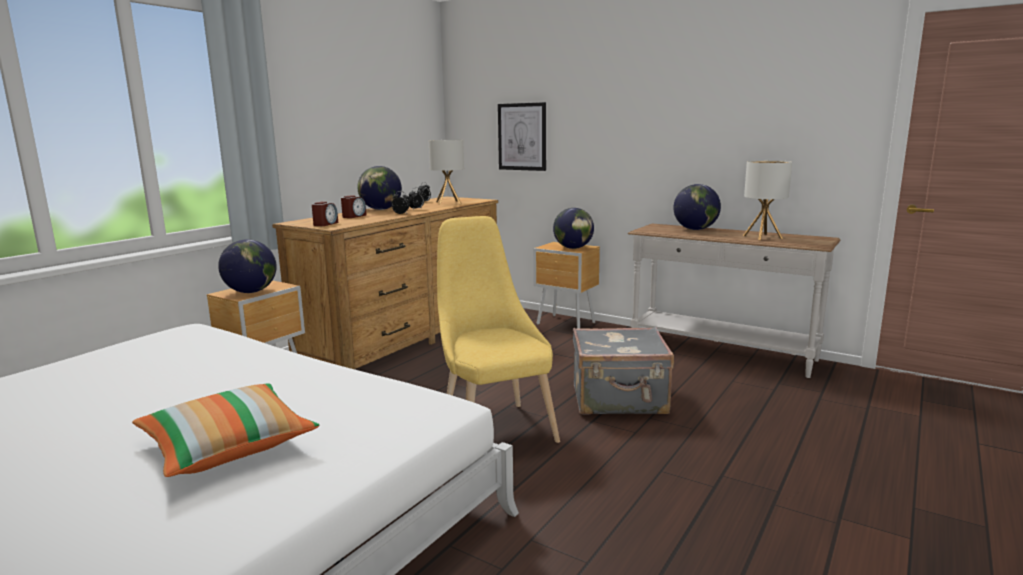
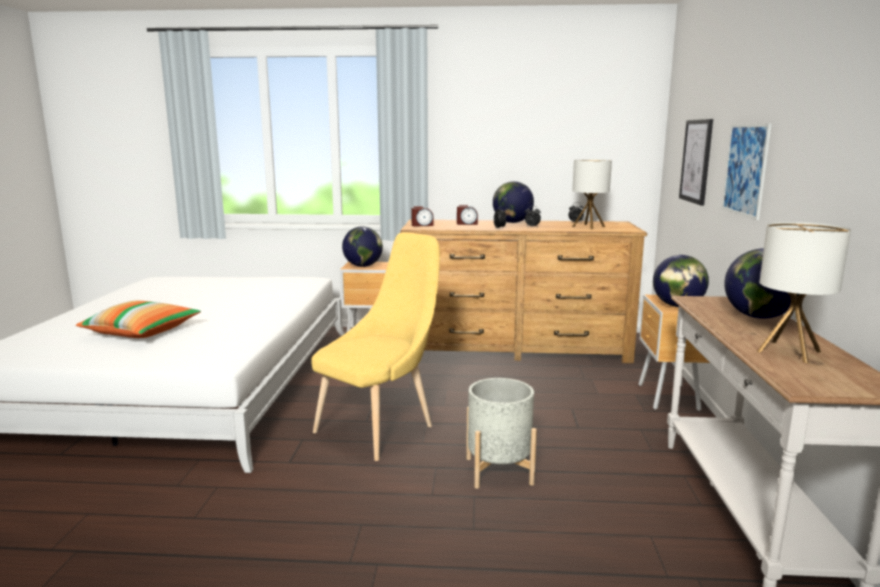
camera: 60 degrees right, 0 degrees up
(611, 138) = (745, 169): none -> picture
(619, 400) = (499, 471): grey suitcase -> grey planter

